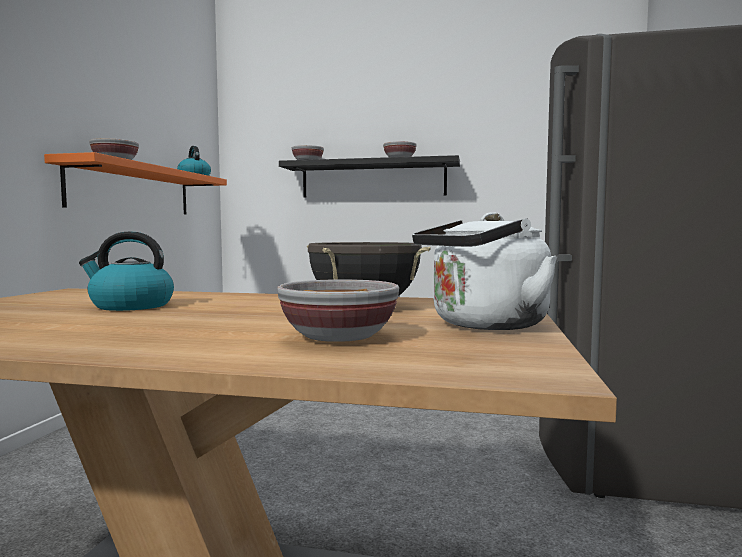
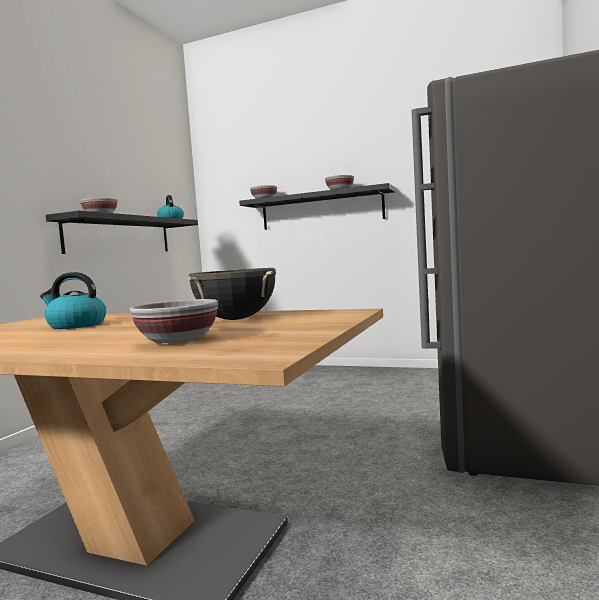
camera: 10 degrees right, 0 degrees up
(133, 190) = (120, 236): orange shelf -> black shelf
(483, 325) = (296, 328): white kettle -> none

